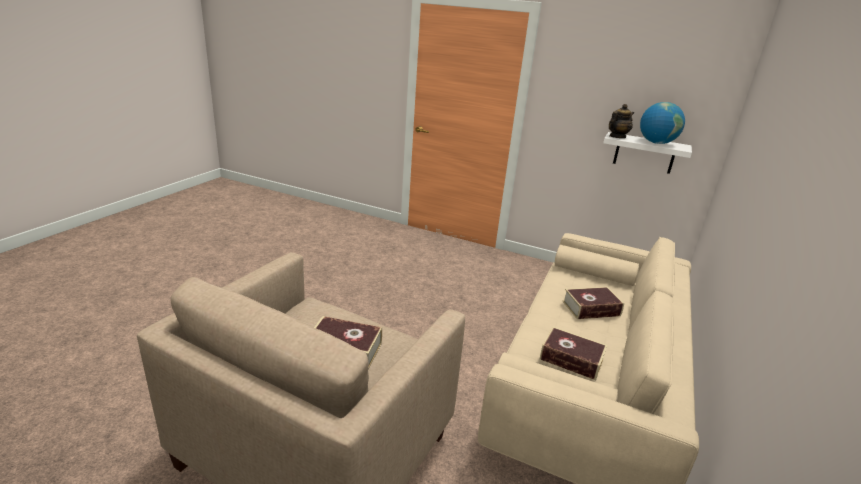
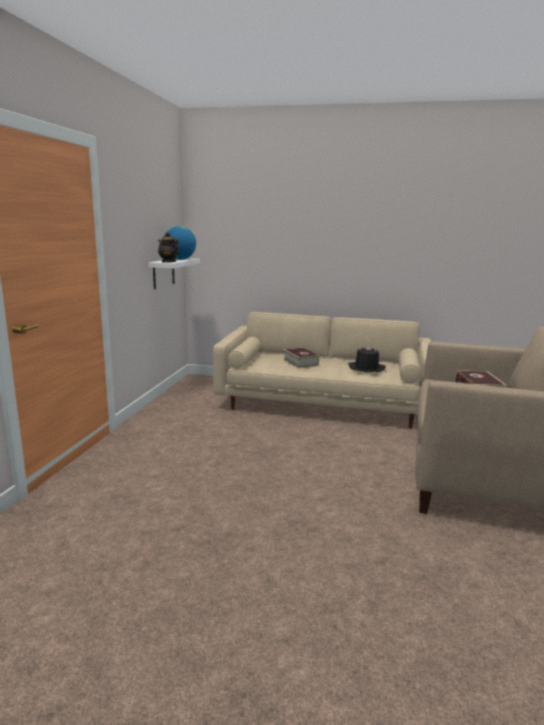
camera: 100 degrees left, 10 degrees down
(571, 359) = (366, 368): book -> black hat

